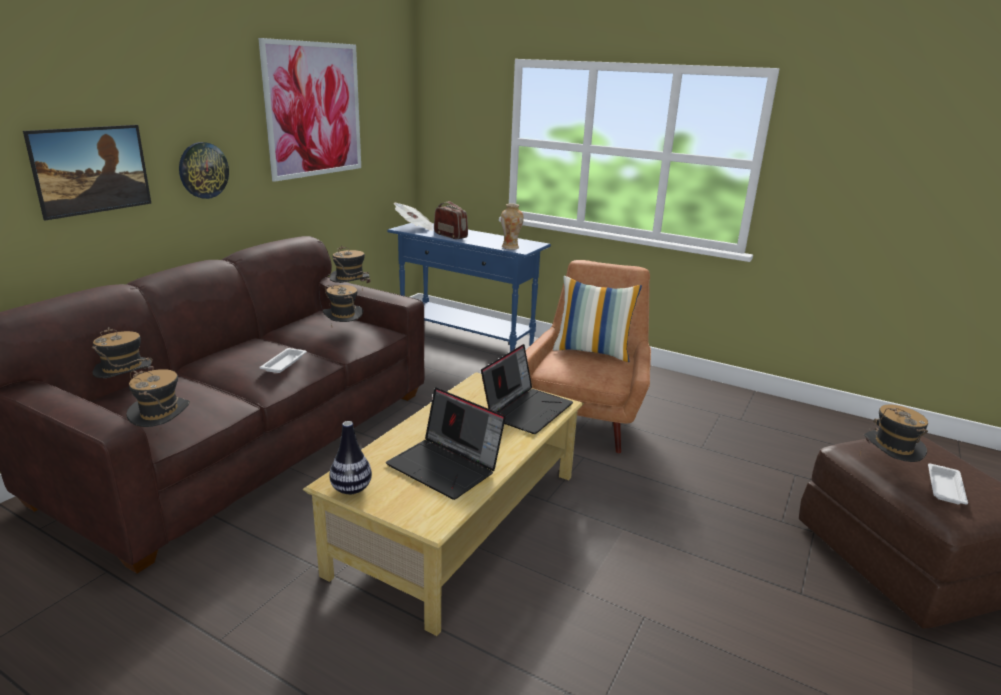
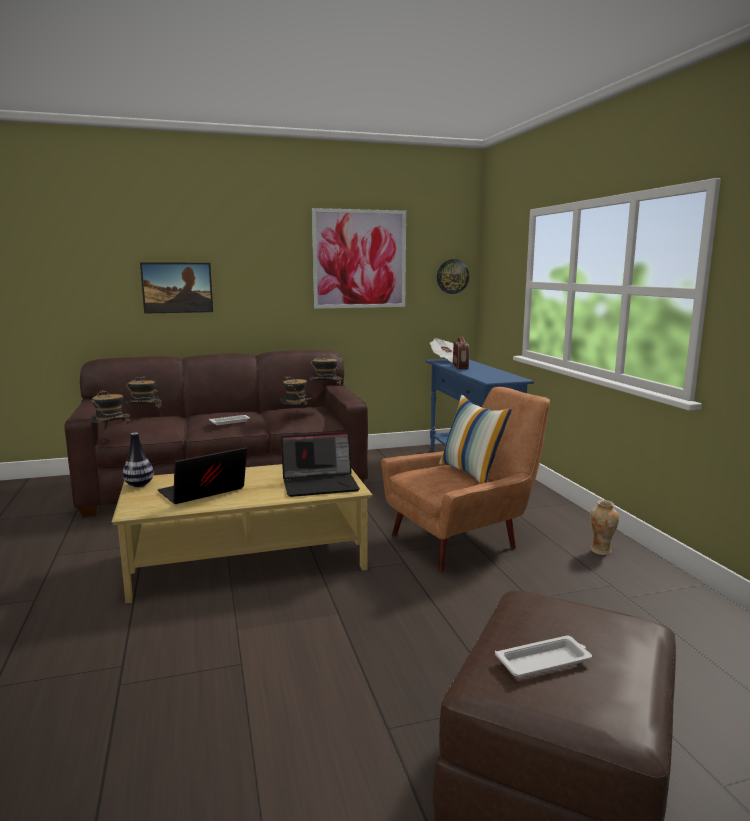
camera: 45 degrees right, 10 degrees down
(203, 170) = (255, 295): wall clock -> wall clock (452, 276)
(446, 466) = (202, 493): laptop -> laptop turned 60 degrees clockwise
(510, 247) = (486, 378): vase -> vase (601, 550)
(886, 469) = (515, 623): hat -> none

